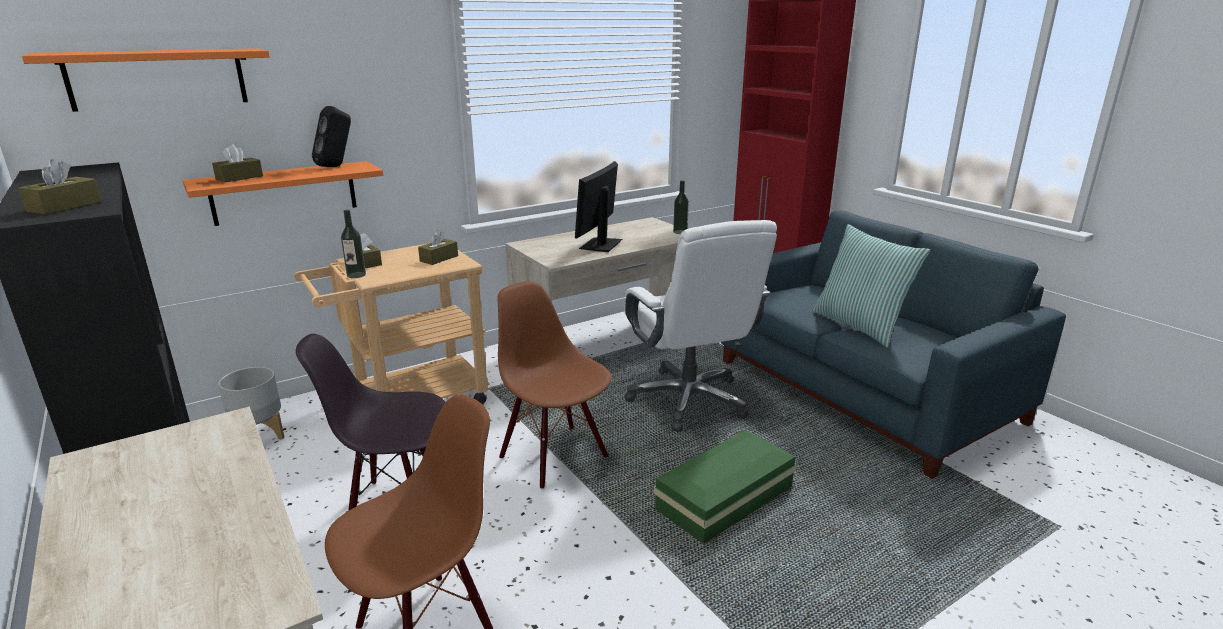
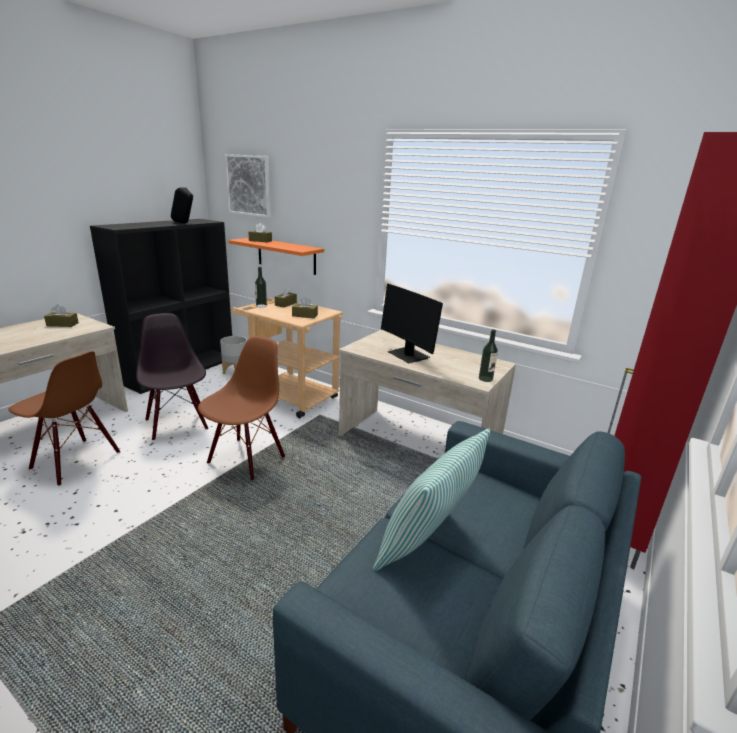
camera: 65 degrees right, 0 degrees up
(64, 207) = (128, 226): brown tissue box -> brown tissue box (62, 324)
(158, 78) = (249, 185): orange shelf -> picture
(336, 166) = (302, 246): black speaker -> black speaker (185, 223)
(600, 245) = (408, 355): monitor -> monitor turned 120 degrees counterclockwise
(688, 400) = (357, 504): white office chair -> none
(727, 498) = (212, 552): green storage box -> none

